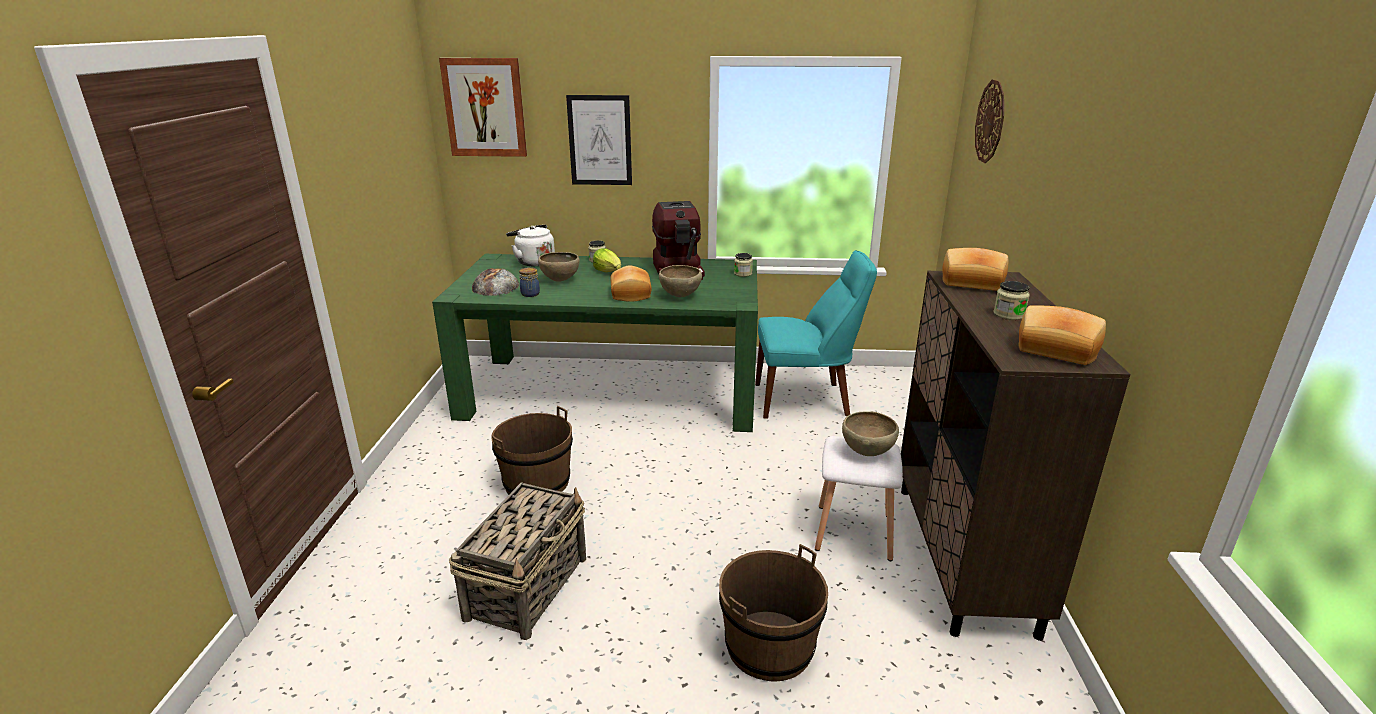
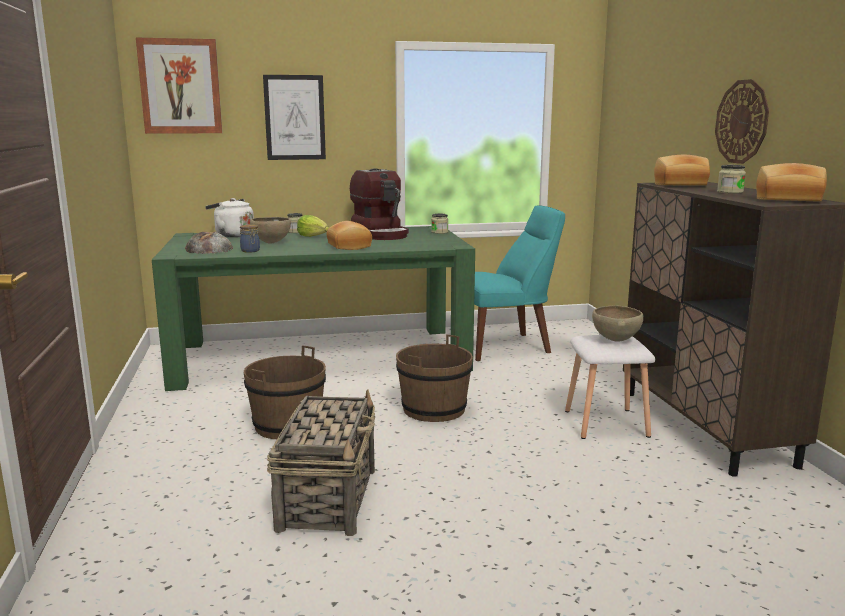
camera: 15 degrees left, 10 degrees down
(680, 296) = (396, 245): brown bowl -> none
(769, 647) = (587, 505): brown bucket -> brown bucket (434, 409)
(990, 121) = (643, 83): wall clock -> wall clock (742, 122)

